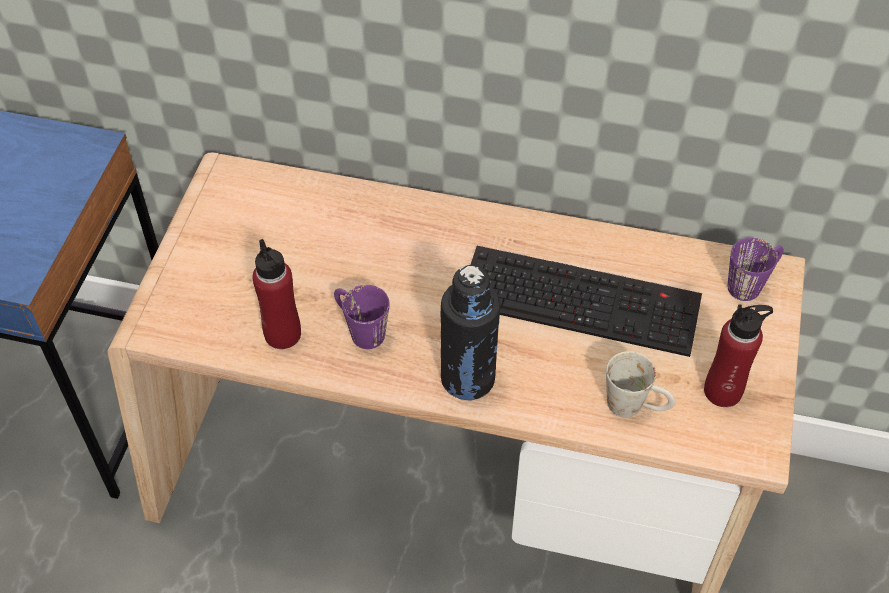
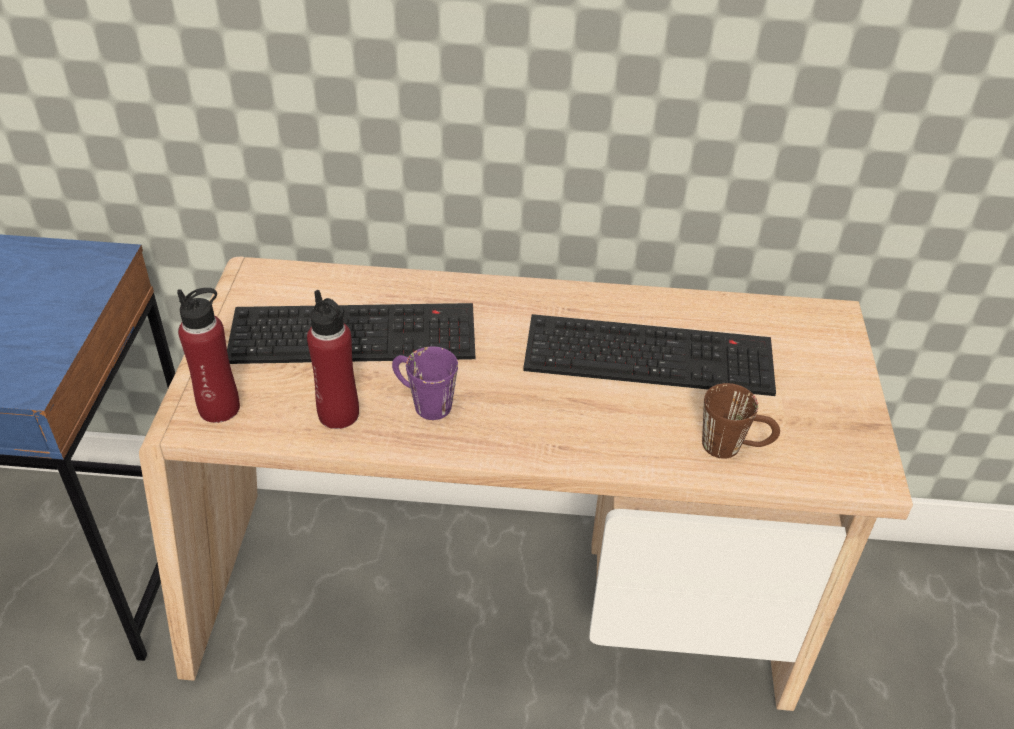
camera: 10 degrees left, 10 degrees down
(311, 249) = (356, 332): none -> keyboard
(468, 378) = (550, 438): black bottle -> none
(635, 406) = (733, 447): white mug -> brown mug
(723, 391) = (818, 424): red bottle -> red bottle (219, 408)
(751, 283) = (814, 326): purple mug -> none

